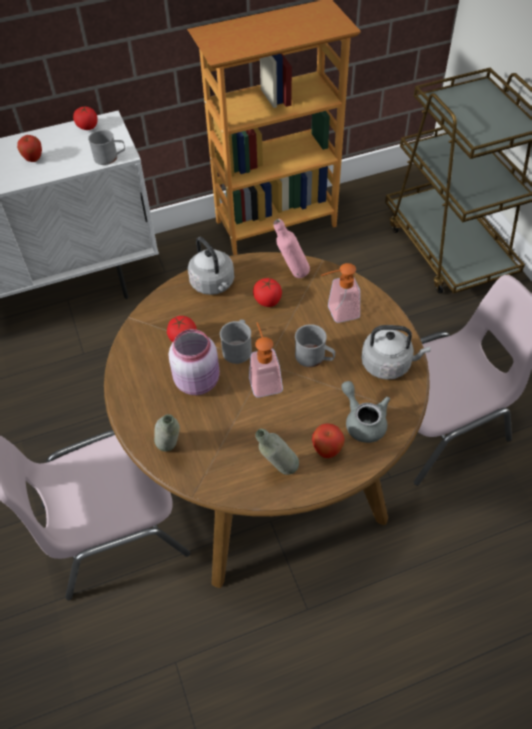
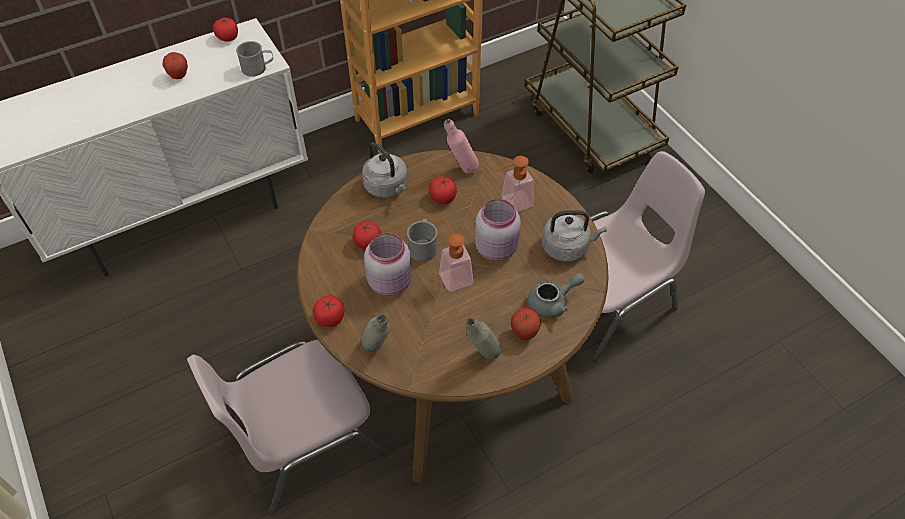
camera: 10 degrees left, 0 degrees up
(129, 412) = (330, 318): none -> tomato
(314, 357) = (497, 248): grey mug -> pink jar
(363, 421) = (552, 302): grey teapot -> grey teapot turned 105 degrees clockwise

